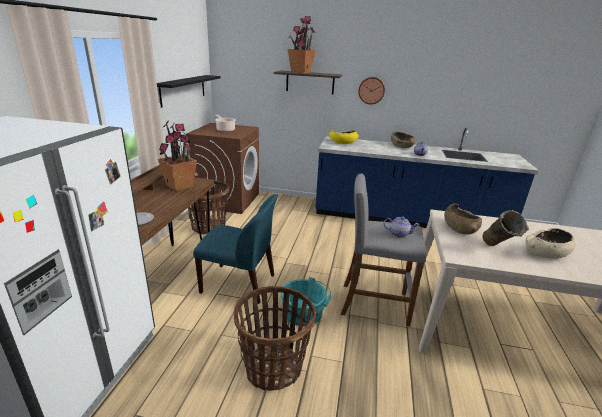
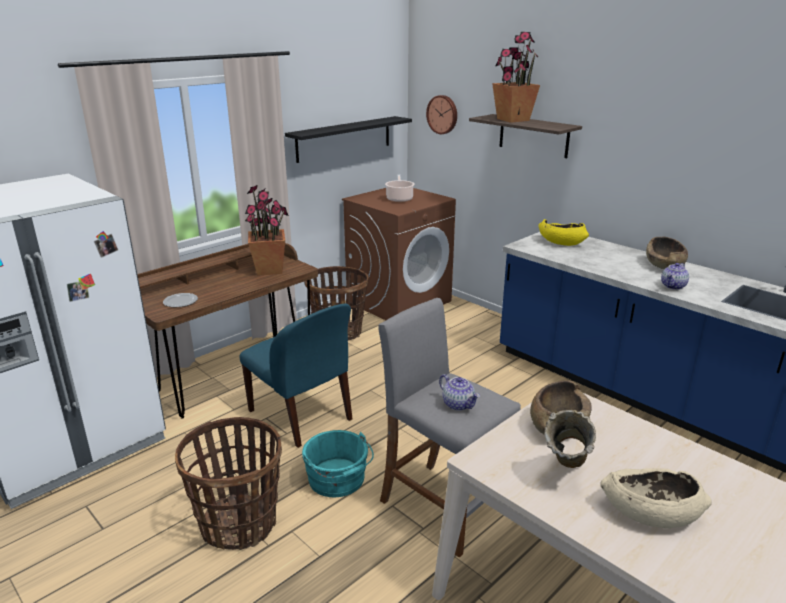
camera: 35 degrees right, 0 degrees up
(371, 90) = (628, 157): wall clock -> wall clock (443, 114)

